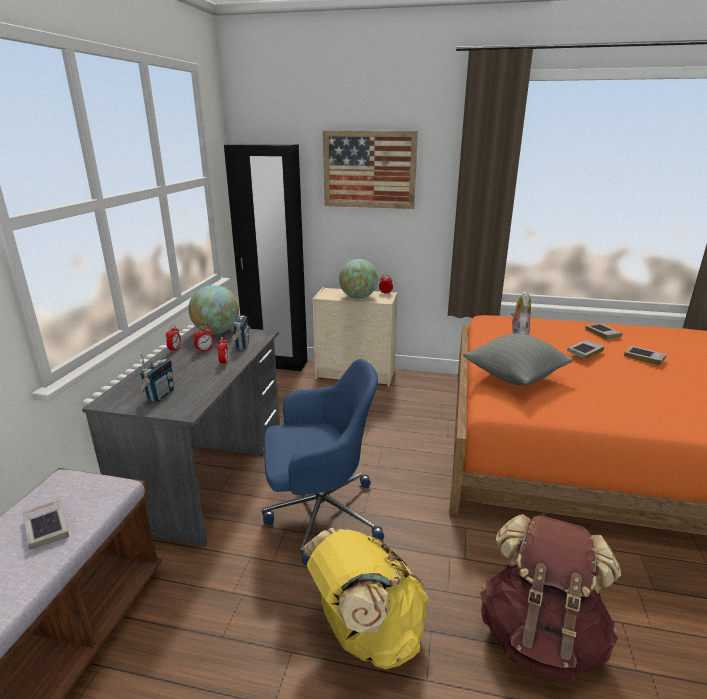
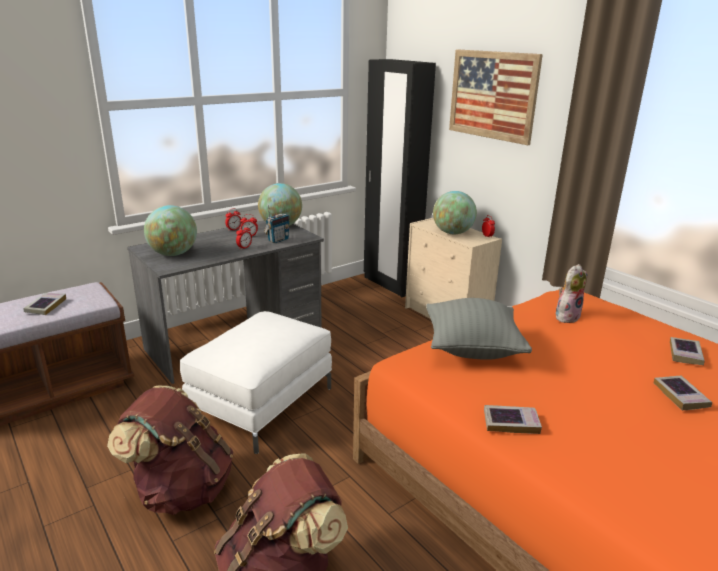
camera: 40 degrees right, 0 degrees up
(160, 395) = (173, 254): radio -> globe
(320, 514) = (262, 404): blue office chair -> white ottoman
(366, 632) = (181, 489): yellow backpack -> brown backpack
(584, 351) = (606, 359): book -> book (511, 422)

